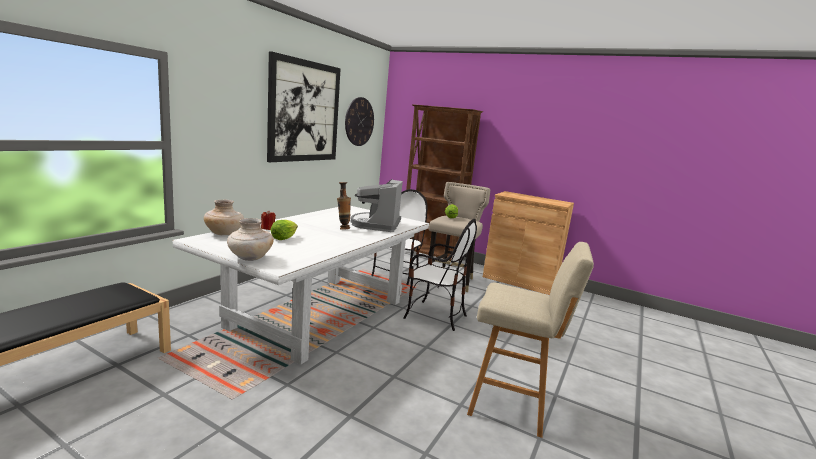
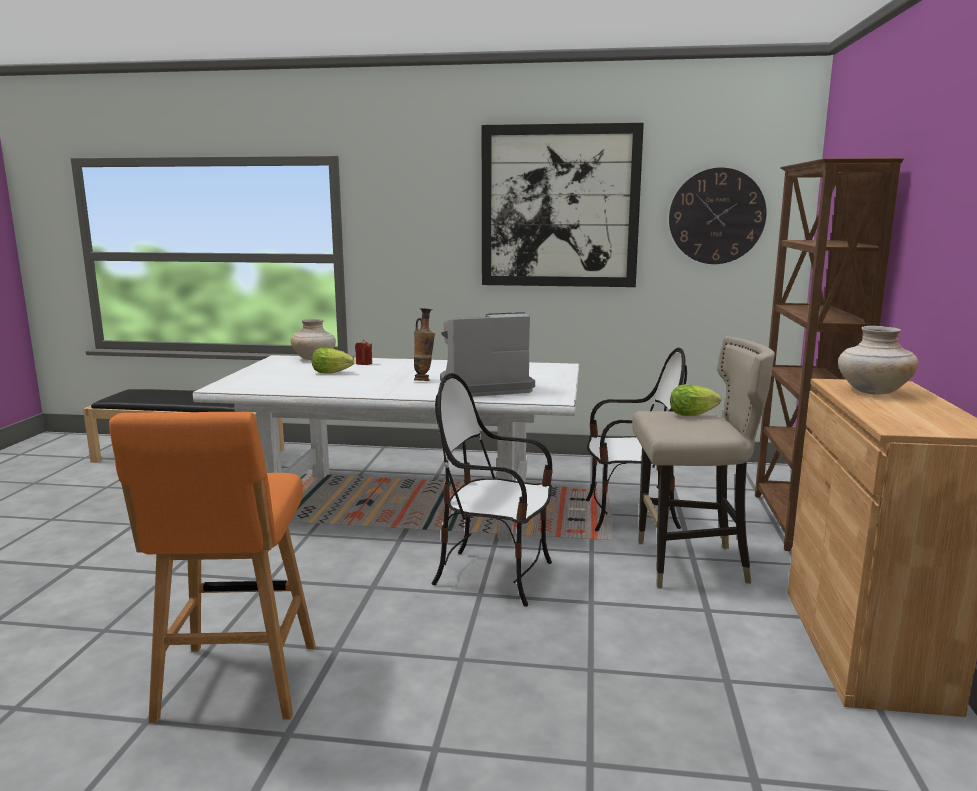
camera: 70 degrees right, 0 degrees up
(250, 258) = (241, 377): beige vase -> beige vase (872, 391)
(435, 316) = (495, 575): chair -> chair turned 105 degrees clockwise
(511, 404) = (236, 685): beige stool -> orange stool

